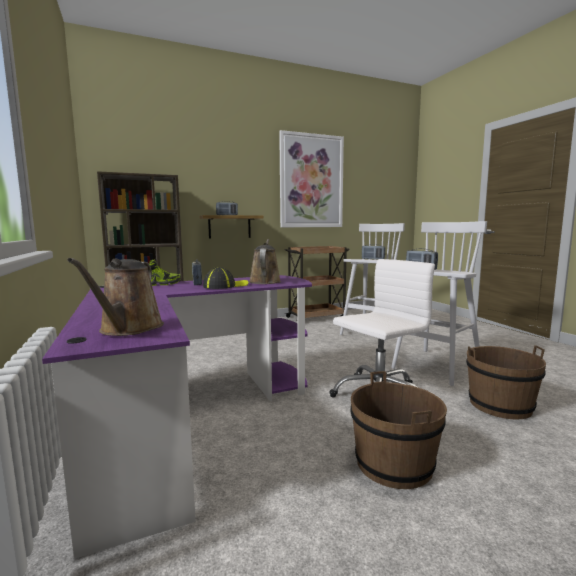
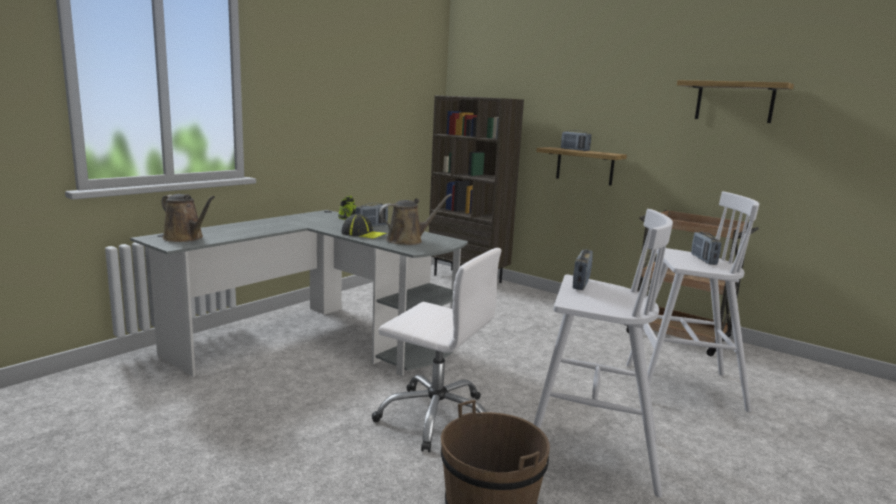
camera: 60 degrees right, 5 degrees up
(129, 329) = (186, 238): brown watering can -> brown watering can turned 120 degrees counterclockwise
(190, 416) = (319, 340): purple desk -> grey desk
(311, 181) = (734, 102): picture -> shelf
(394, 464) = (292, 439): brown bucket -> none

